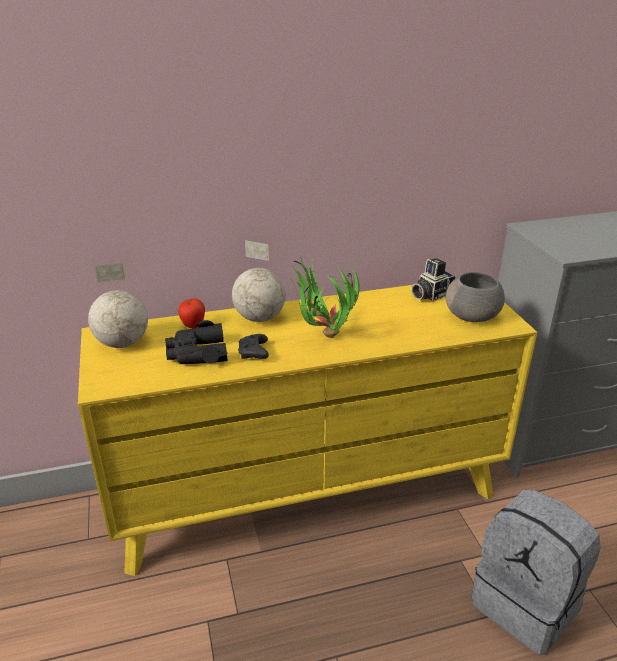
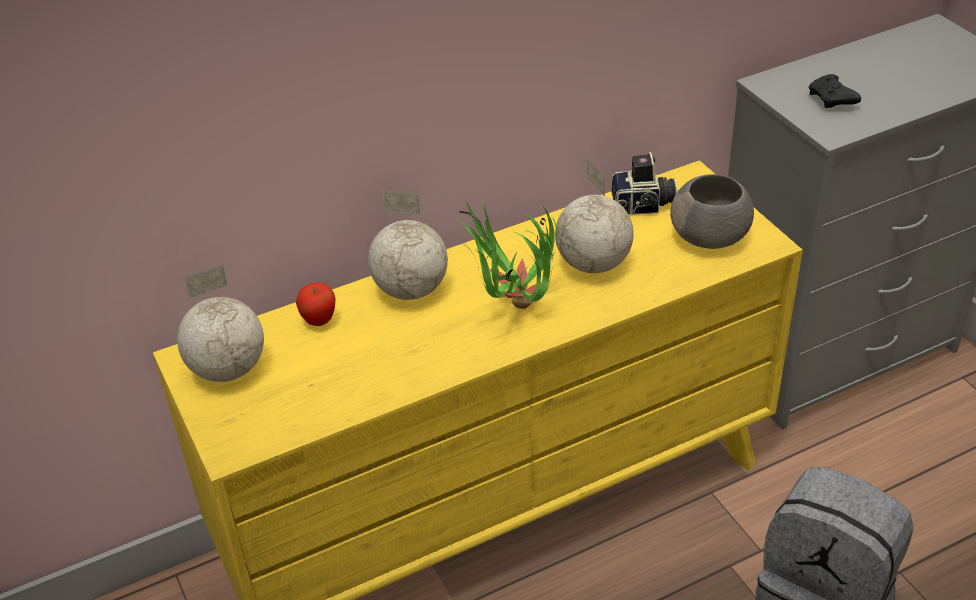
camera: 10 degrees left, 10 degrees up
(197, 353) = (344, 367): black binoculars -> none
(254, 353) = (425, 354): black game controller -> black game controller (832, 100)
(387, 320) = (593, 263): none -> globe
(430, 295) = (643, 206): camera -> camera turned 135 degrees counterclockwise

